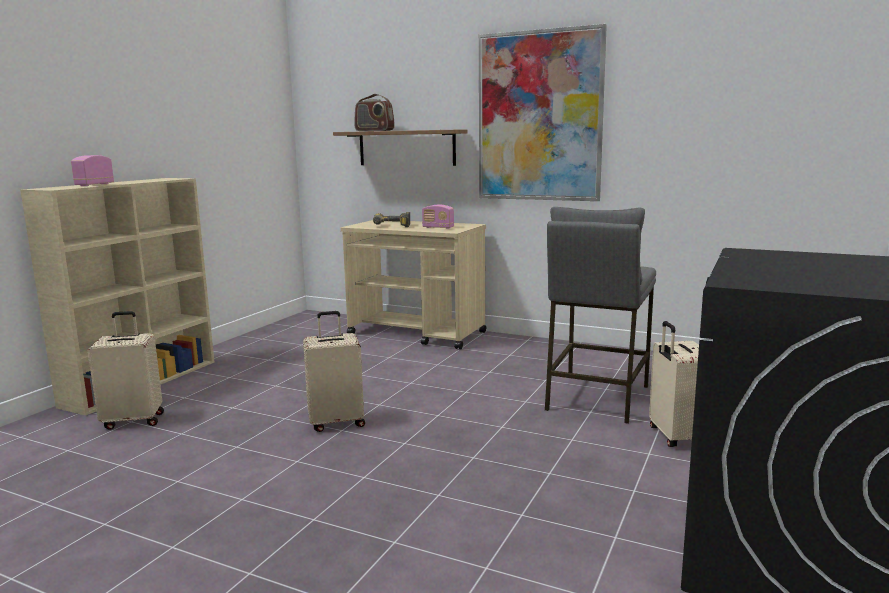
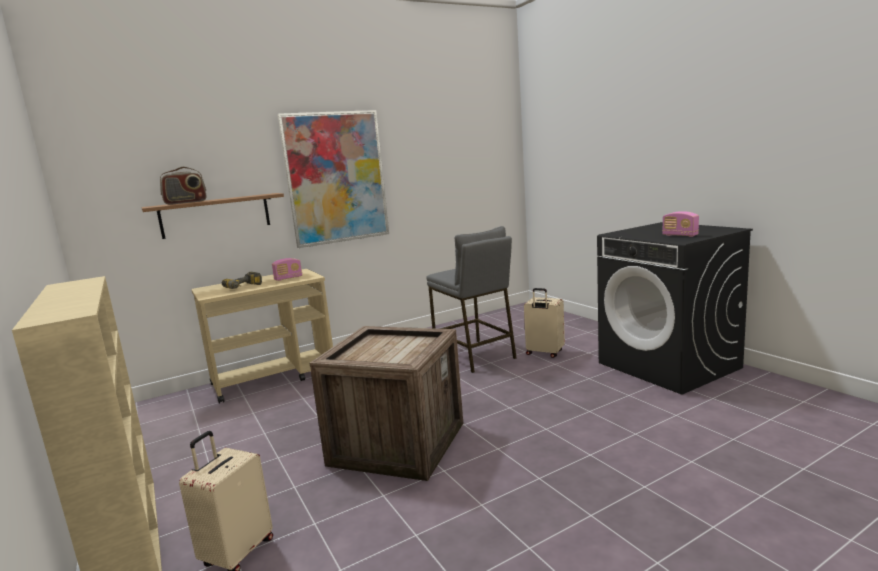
camera: 55 degrees left, 0 degrees up
(94, 185) = (70, 302): radio -> radio (680, 235)
(336, 422) = (397, 442): beige suitcase -> crate

